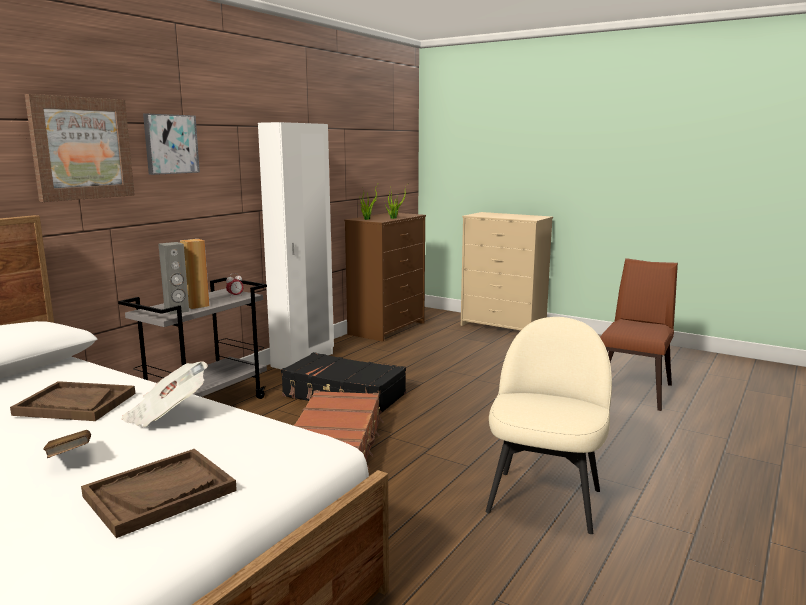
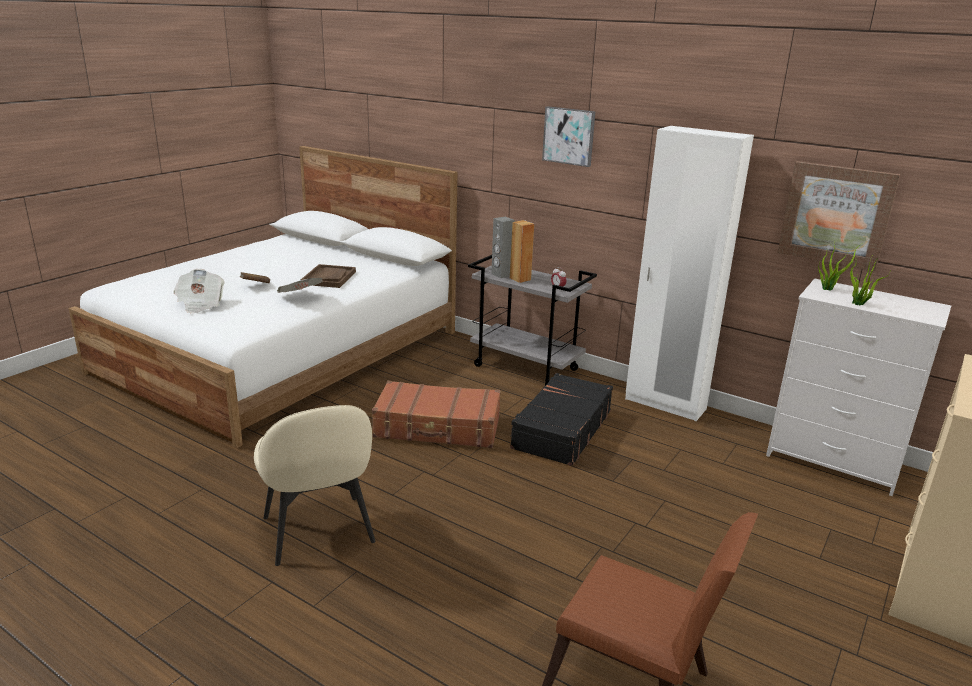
camera: 90 degrees right, 10 degrees up
(81, 148) = (496, 130): picture -> picture (836, 215)
(160, 493) = (200, 304): brown tray -> newspaper
(387, 328) = (834, 461): brown dresser -> white dresser
(545, 499) = (319, 532): beige chair -> beige chair turned 45 degrees clockwise

